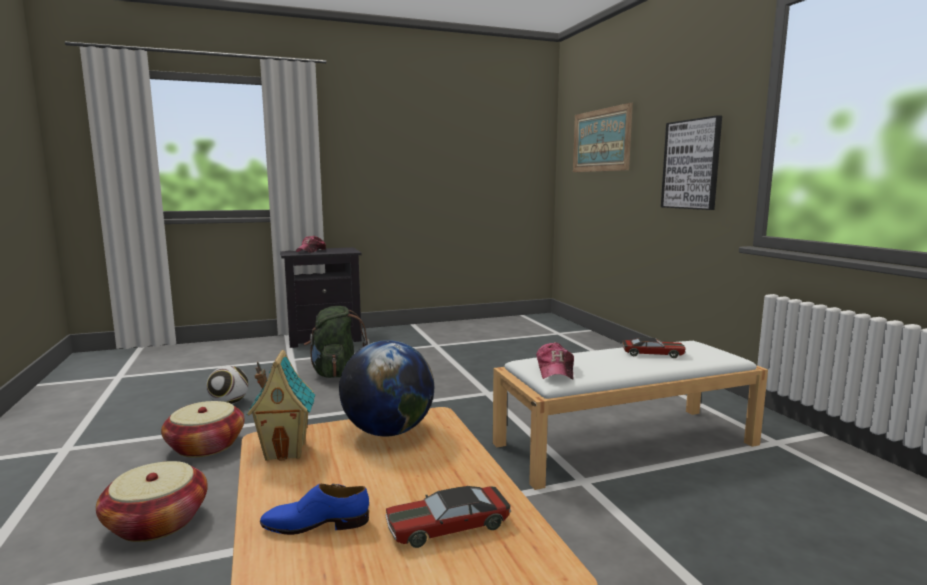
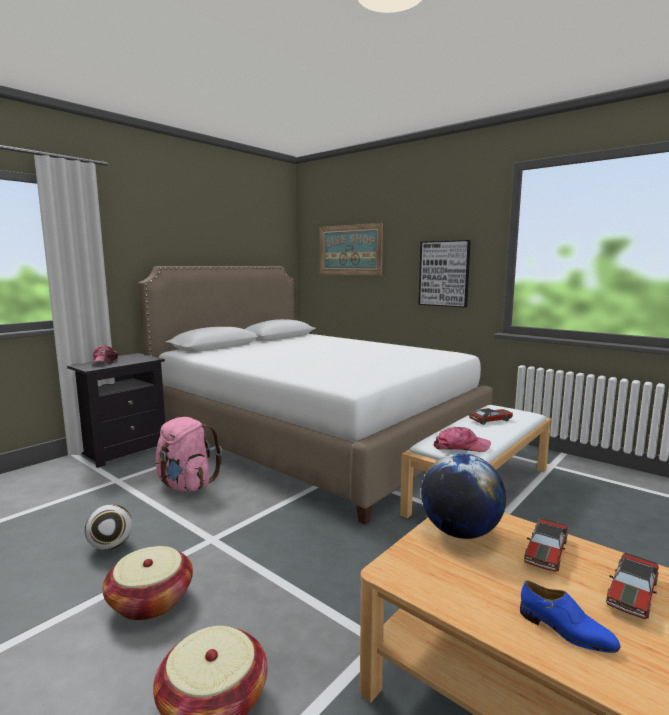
camera: 30 degrees left, 0 degrees up
(286, 451) = (424, 577): toy house -> none
(315, 524) = (566, 631): blue shoe -> blue shoe turned 105 degrees counterclockwise
(336, 374) = (186, 485): green backpack -> pink backpack
(436, 469) = (545, 552): none -> toy car
(504, 357) = (314, 438): none -> white bed
(555, 371) = (460, 447): cap -> cap turned 60 degrees counterclockwise

